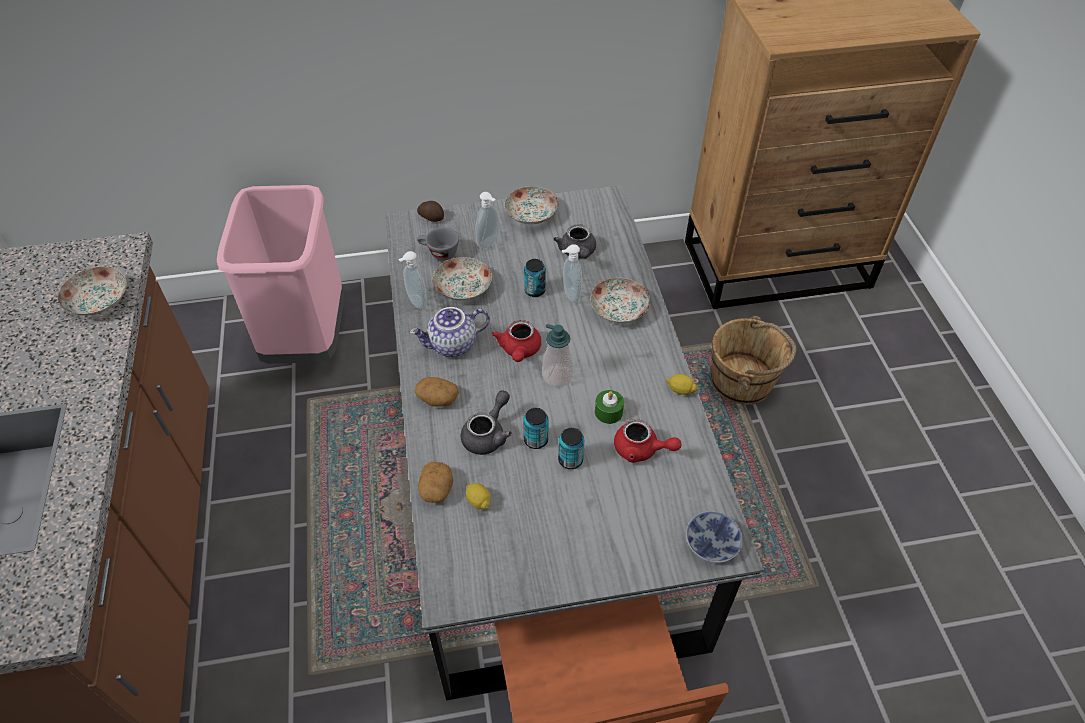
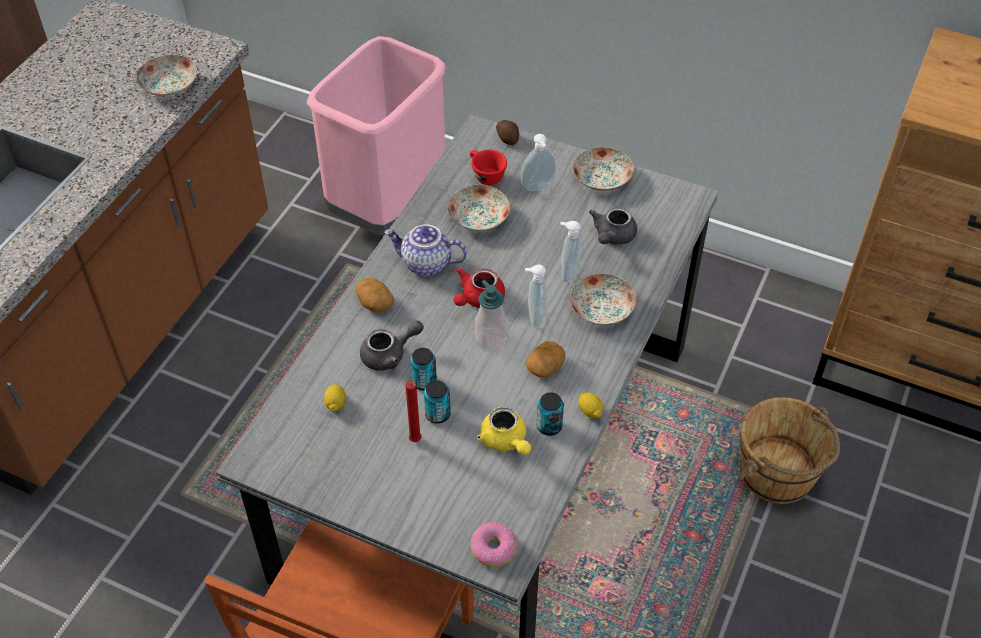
camera: 35 degrees right, 0 degrees up
(416, 303) = (427, 210): soap dispenser -> soap dispenser (534, 317)
(436, 489) = (312, 375): potato -> potato (545, 367)
(439, 253) = (485, 175): grey cup -> red cup
(535, 290) = (540, 252): can -> can (549, 426)
(573, 492) = (416, 441): none -> red candle
(608, 412) = (507, 394): green candle -> none
(641, 450) = (505, 441): red teapot -> yellow teapot
(710, 541) = (493, 549): bowl -> donut

